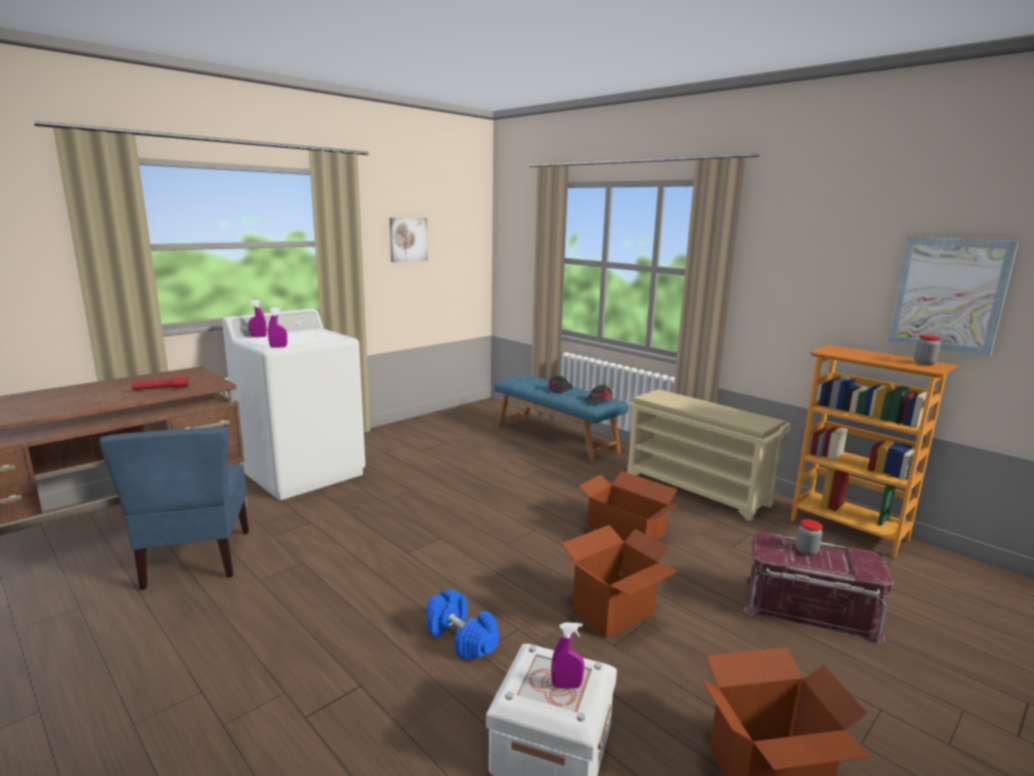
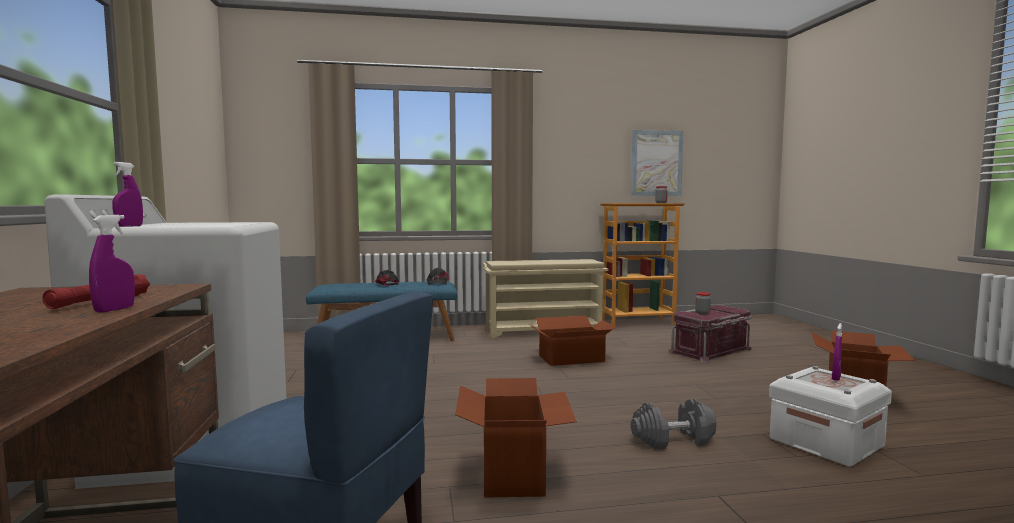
camera: 55 degrees left, 10 degrees down
(278, 347) = (230, 226): purple spray bottle -> purple spray bottle (114, 309)
(408, 239) = (175, 124): picture -> none
(460, 638) = (673, 440): blue dumbbell -> grey dumbbell
(614, 613) = (678, 388): cardboard box -> cardboard box (514, 475)

